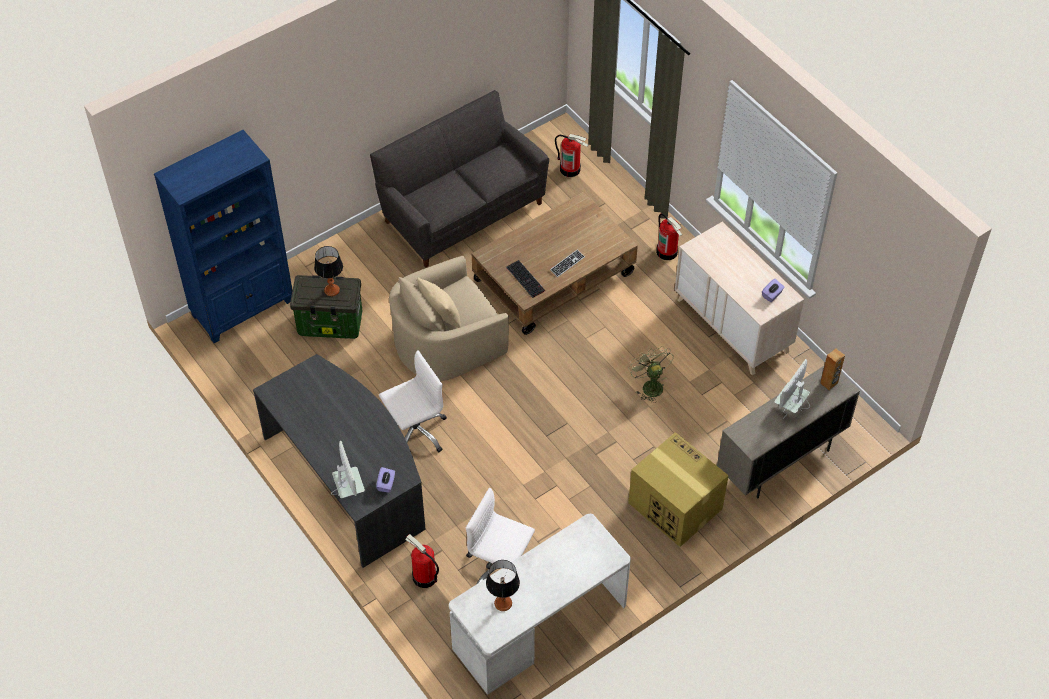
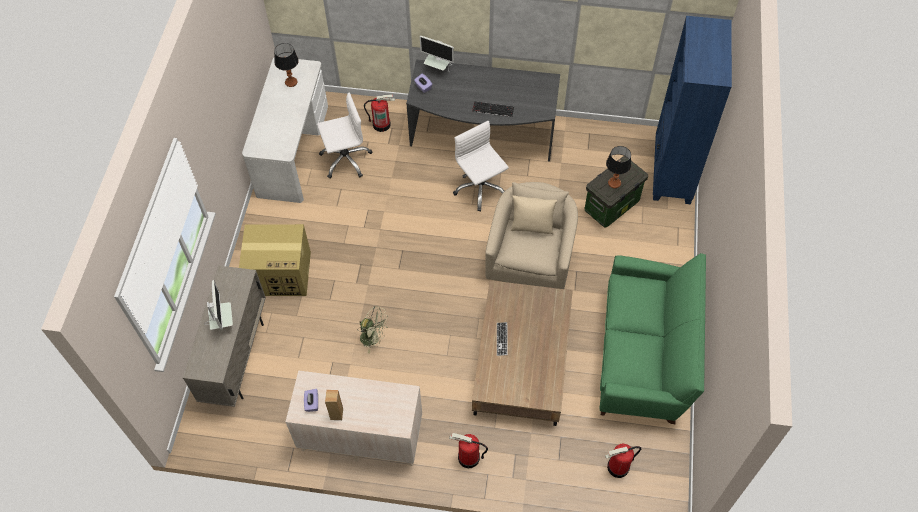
camera: 135 degrees right, 5 degrees up
(415, 432) = (480, 188): white office chair -> white office chair turned 135 degrees clockwise
(462, 211) = (643, 356): grey sofa -> green sofa
(526, 279) = (514, 303): keyboard -> keyboard (492, 109)
(829, 383) = (209, 364): brown speaker -> brown speaker (336, 414)

